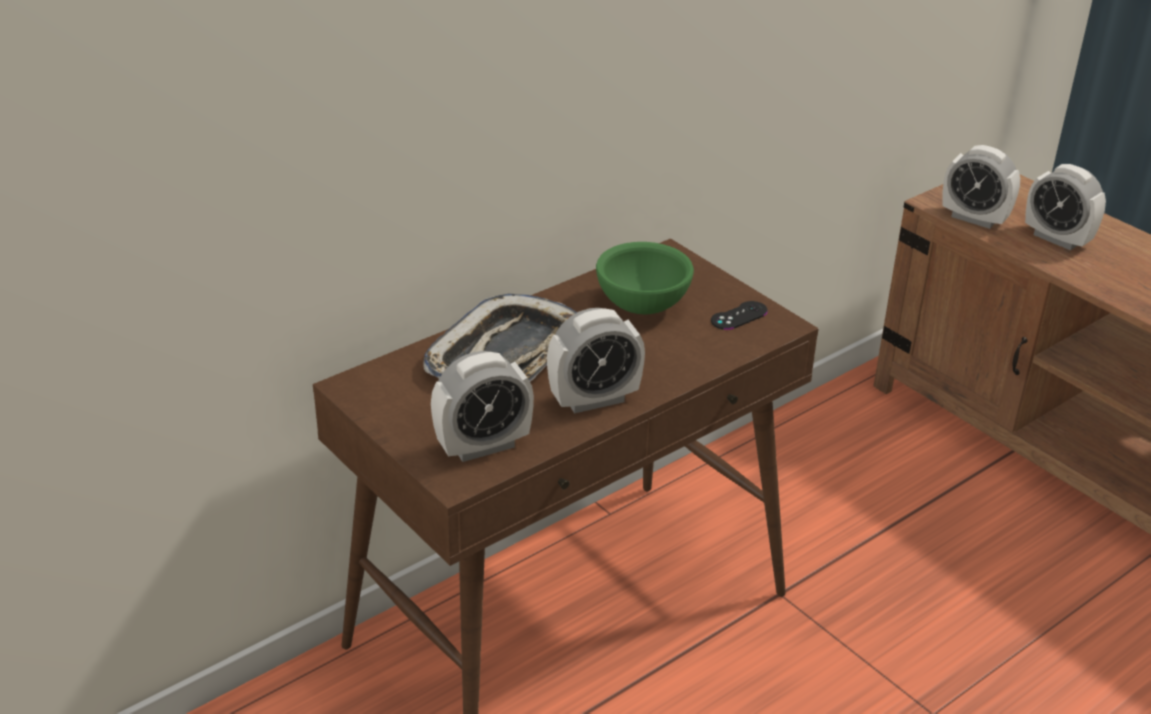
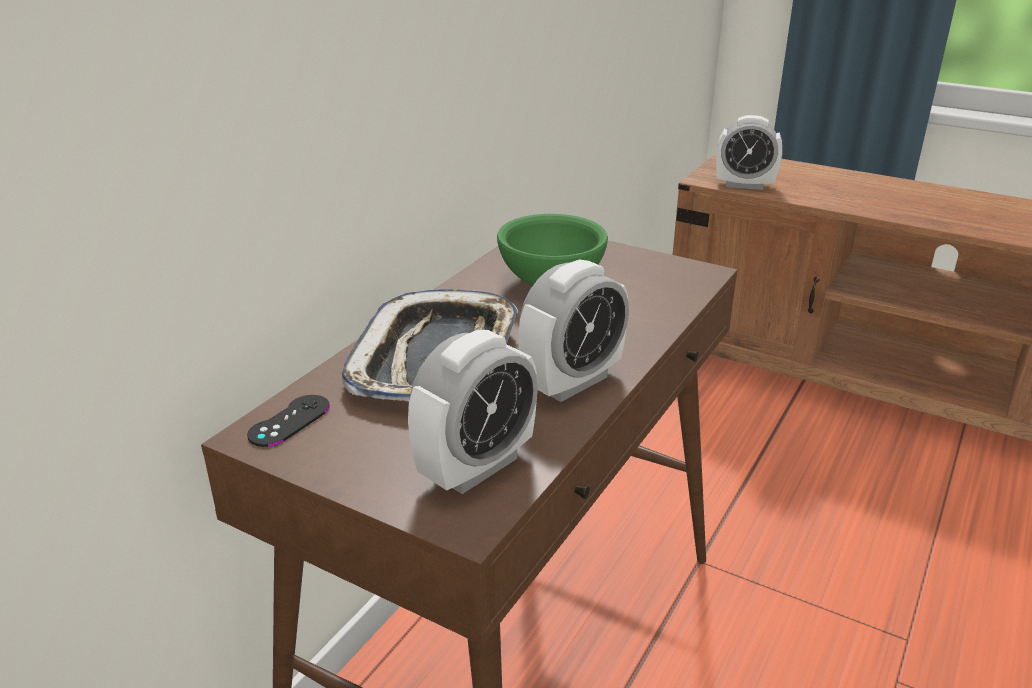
camera: 20 degrees left, 5 degrees down
(739, 316) = (654, 273): black game controller -> black game controller (289, 421)
(1057, 239) = (819, 188): alarm clock -> none

